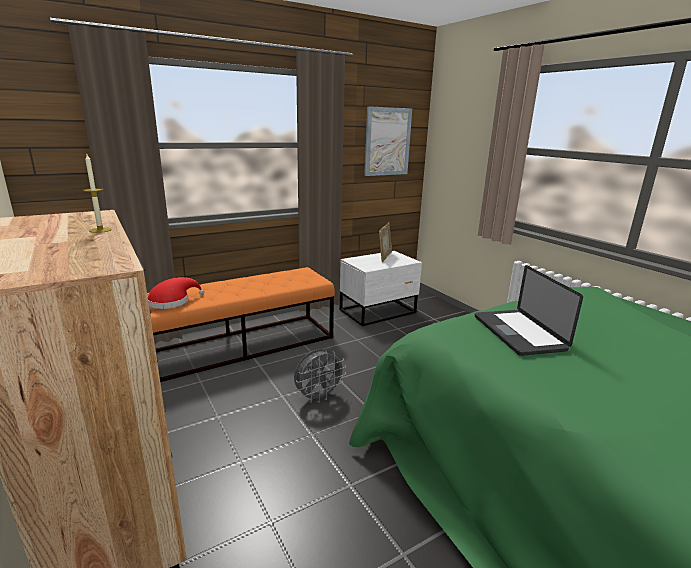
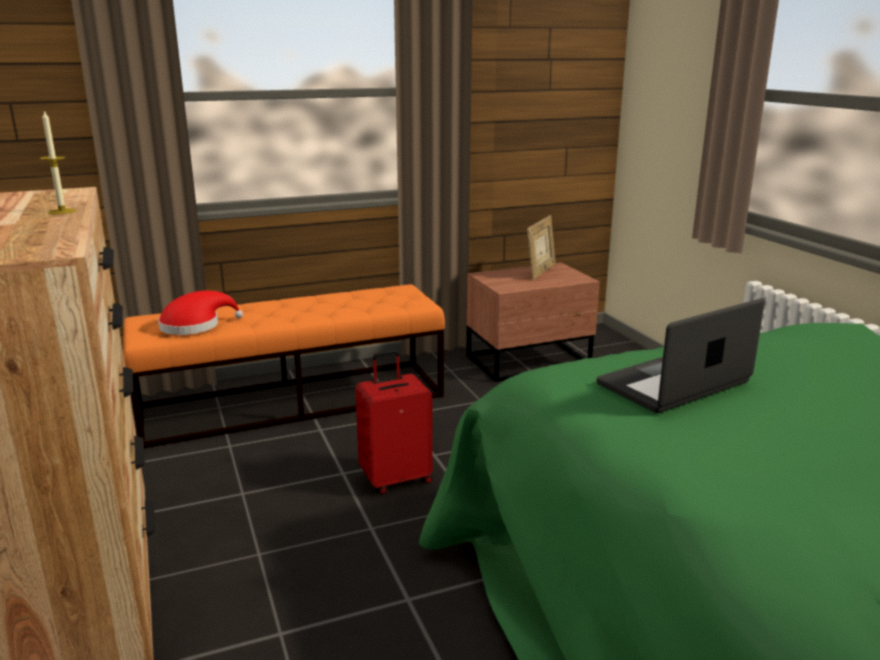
camera: 10 degrees right, 0 degrees up
(318, 397) = (395, 479): grey fan -> red suitcase
(379, 312) = (530, 361): white nightstand -> brown nightstand
(387, 142) = (552, 84): picture -> none
(518, 333) = (673, 383): laptop -> laptop turned 60 degrees clockwise

